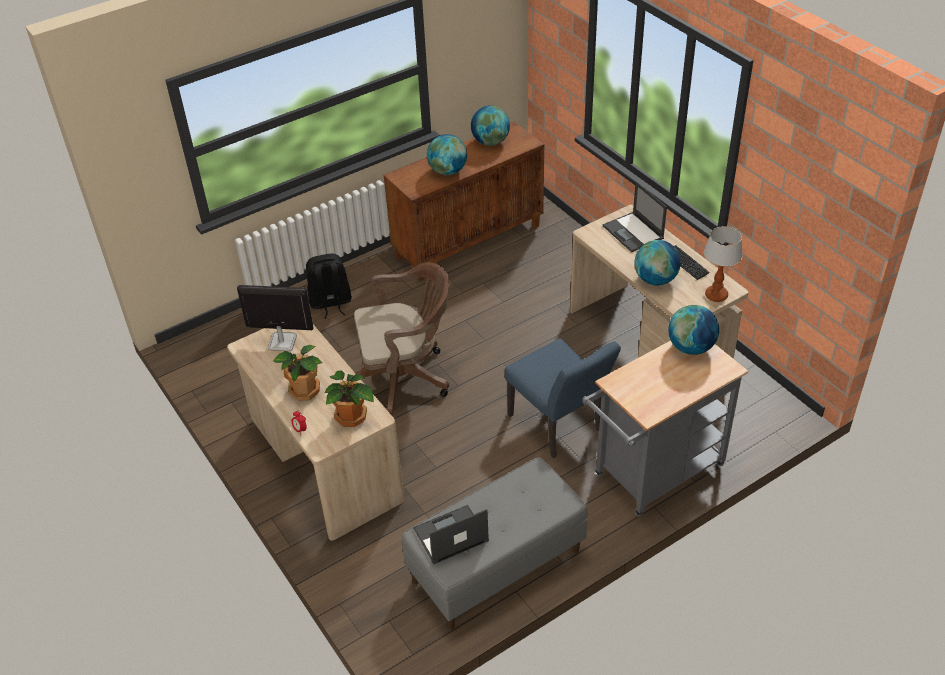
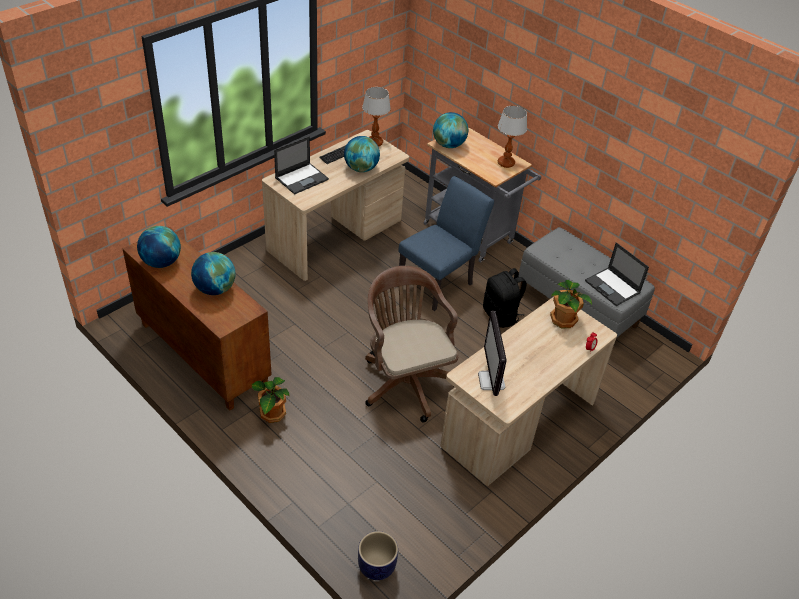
camera: 105 degrees left, 0 degrees up
(204, 338) = (377, 567): none -> planter
(304, 390) = (545, 354): potted plant -> potted plant (272, 414)
(330, 303) = (307, 456): black backpack -> black backpack (501, 316)
(647, 400) = (506, 163): none -> table lamp

